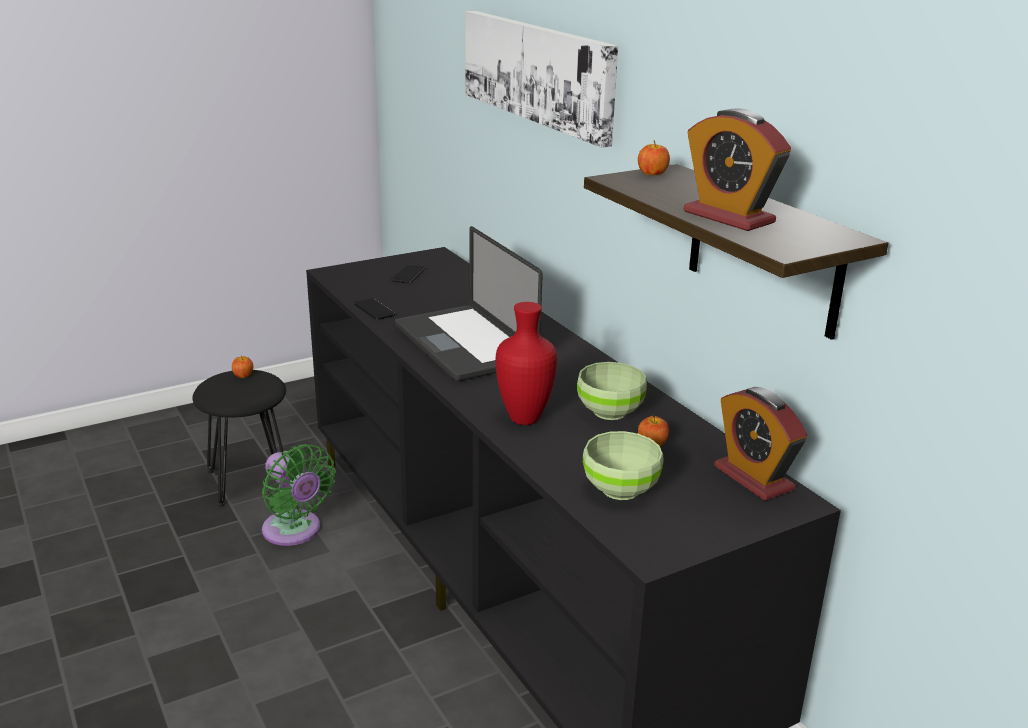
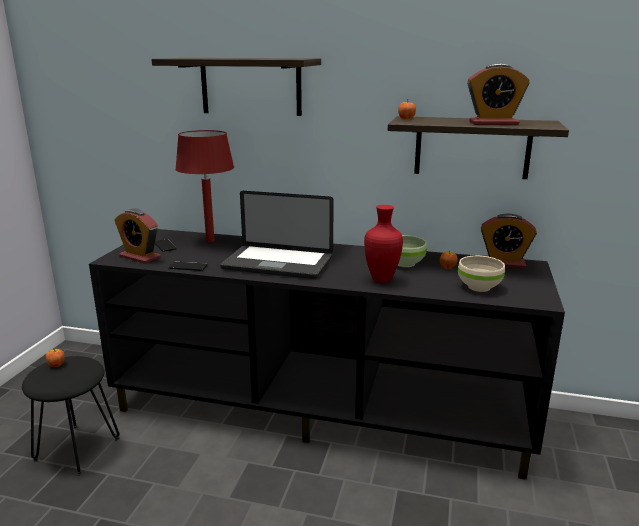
camera: 45 degrees left, 5 degrees down
(294, 532) = (159, 457): green fan -> none
(359, 280) = (140, 257): none -> alarm clock
(465, 285) = (210, 240): none -> red table lamp
(538, 72) = (250, 86): picture -> shelf
(622, 489) = (479, 287): green bowl -> beige bowl

